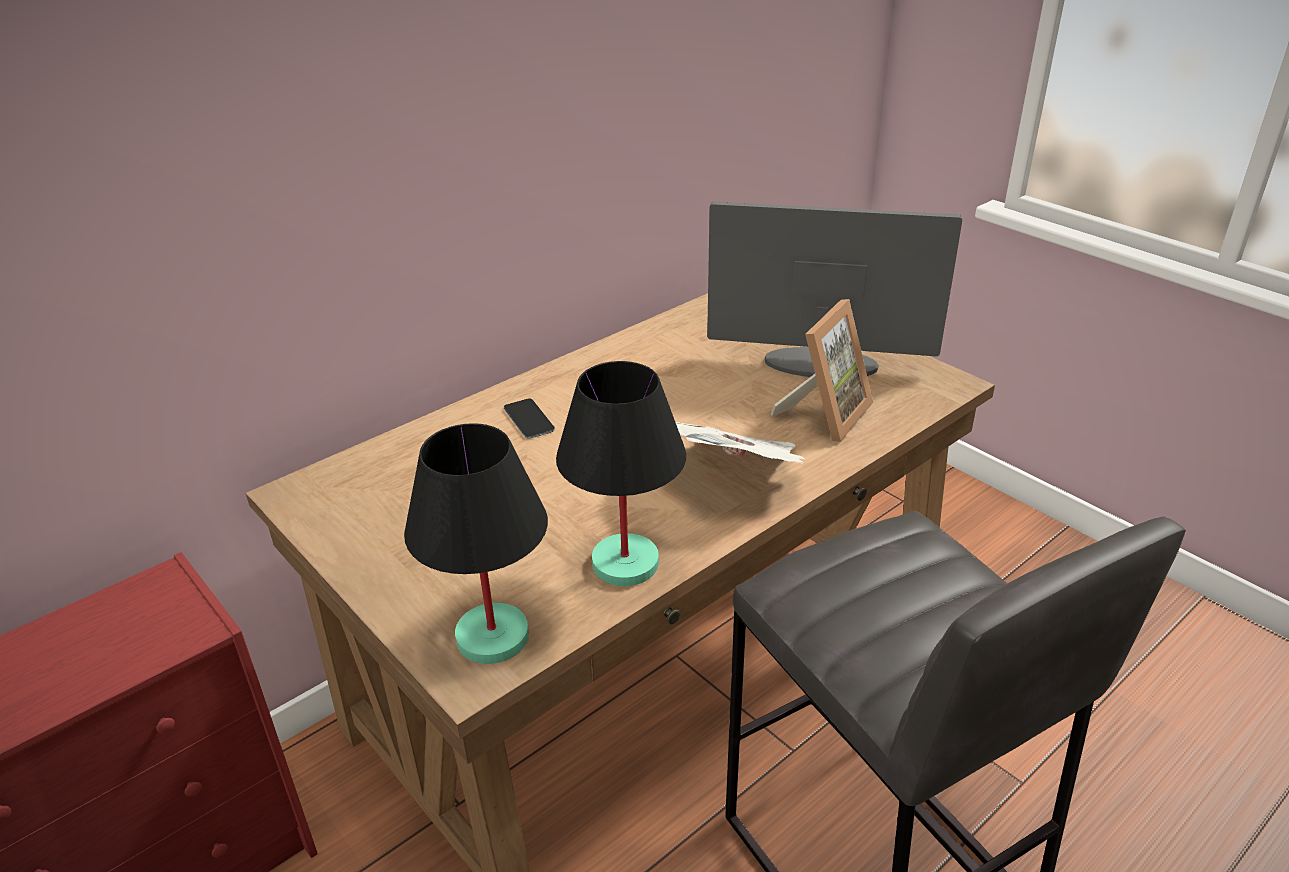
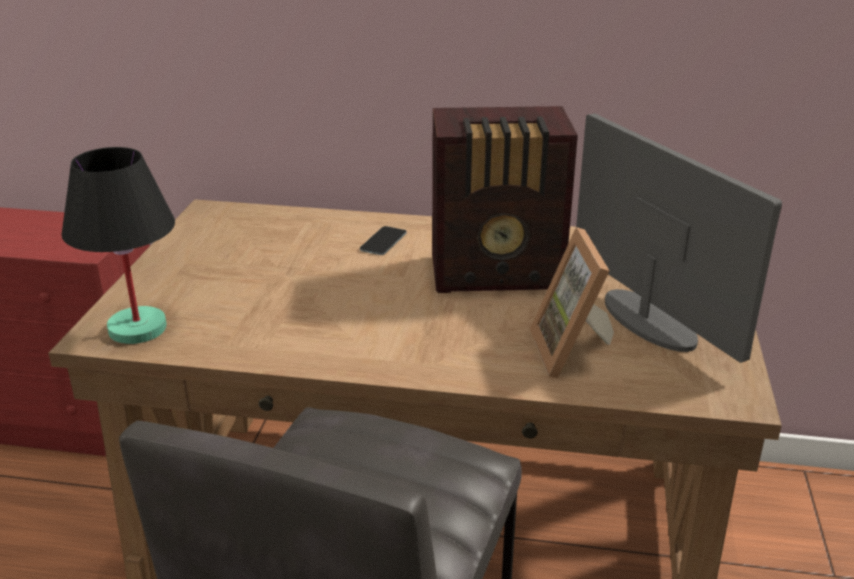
camera: 50 degrees right, 5 degrees down
(625, 562) = (264, 342): black table lamp -> none
(669, 390) = (499, 274): none -> radio
(736, 474) = (428, 344): newspaper -> none
(825, 414) = (574, 351): picture frame -> picture frame turned 90 degrees clockwise

